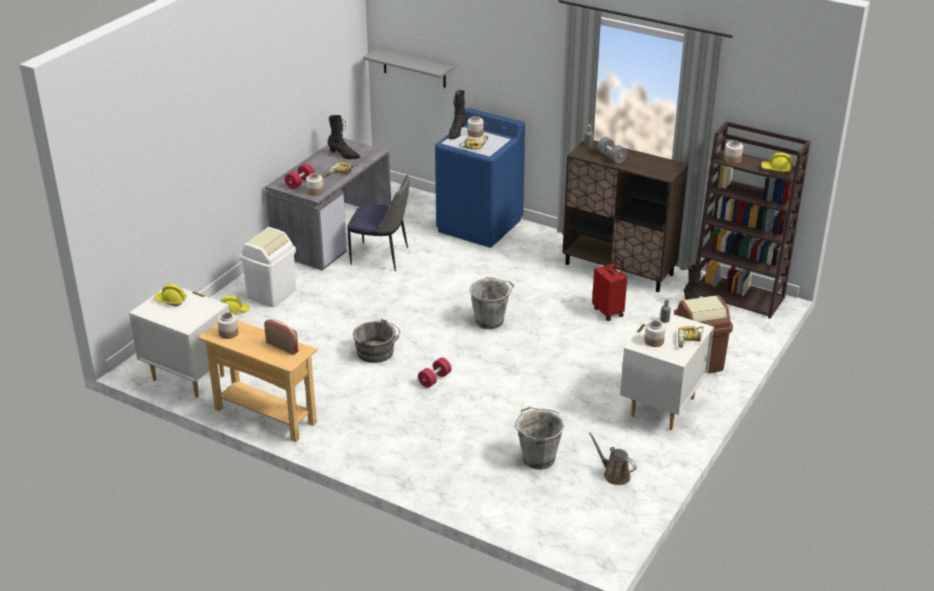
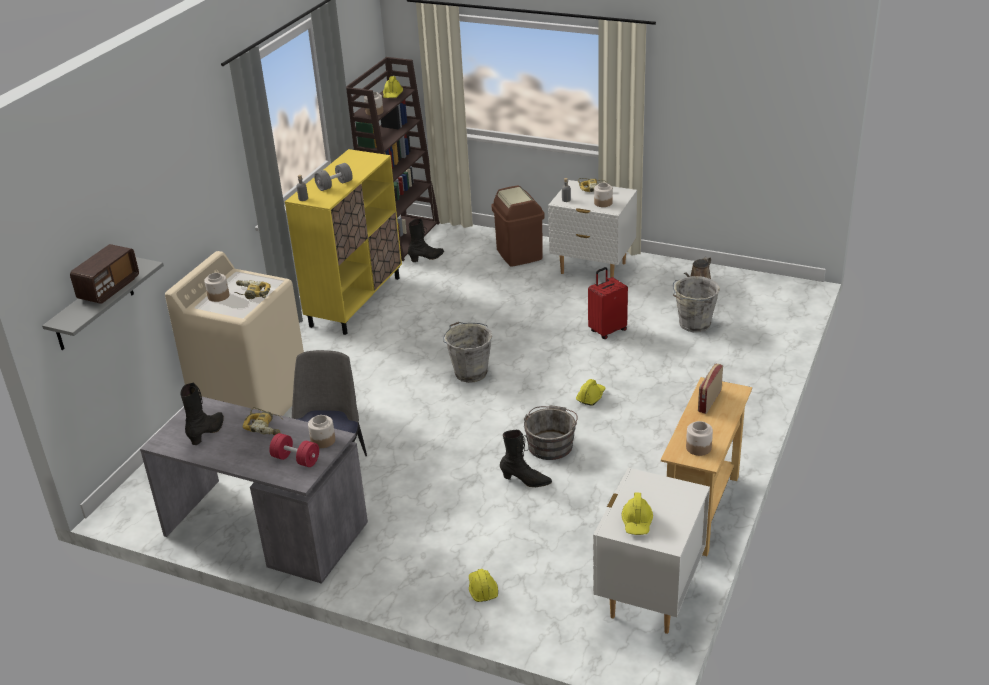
camera: 95 degrees left, 0 degrees up
(271, 293) = (432, 561): white trash can -> none
(411, 62) = (109, 289): none -> radio
(434, 379) = (591, 397): red dumbbell -> yellow hard hat
(456, 132) = (212, 310): black boot -> black boot (526, 481)
(480, 226) = (252, 402): blue washing machine -> beige washing machine
(608, 312) = (440, 303): red suitcase -> red suitcase (607, 330)
(619, 269) = (356, 301): brown cabinet -> yellow cabinet

